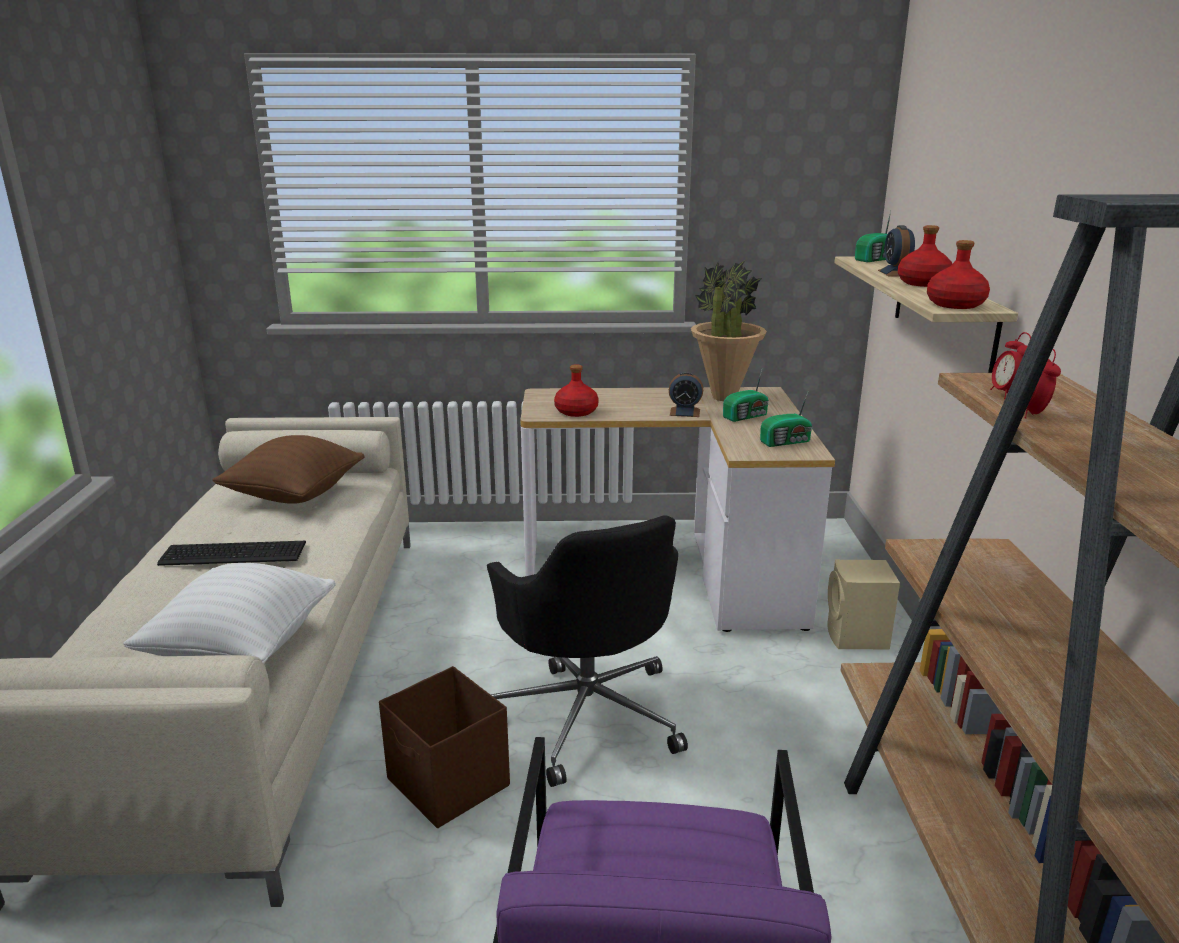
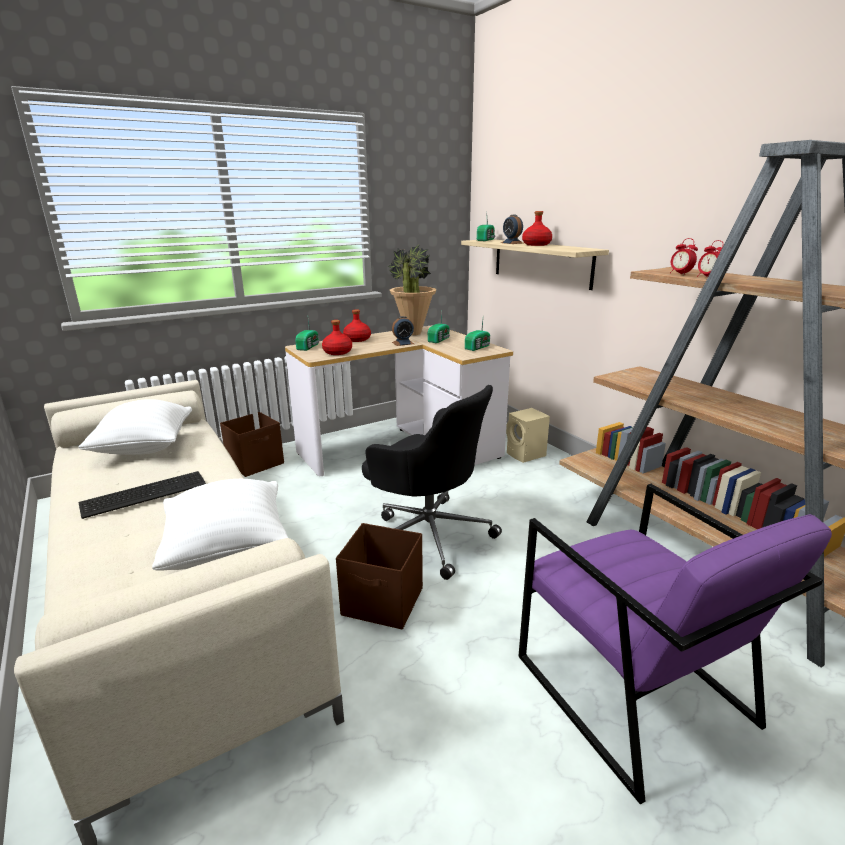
camera: 30 degrees left, 0 degrees up
(295, 495) = (145, 448): brown pillow -> white pillow
(470, 541) = (256, 463): none -> brown storage box
(553, 395) = (309, 347): none -> radio
(956, 304) = (576, 249): red bottle -> red bottle (357, 339)

